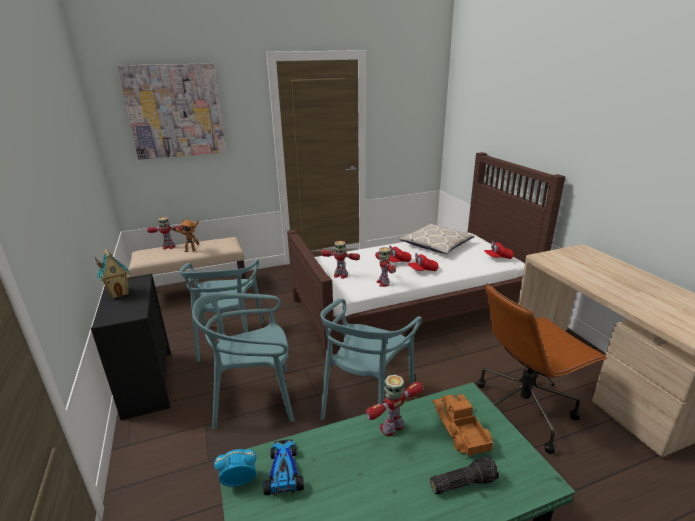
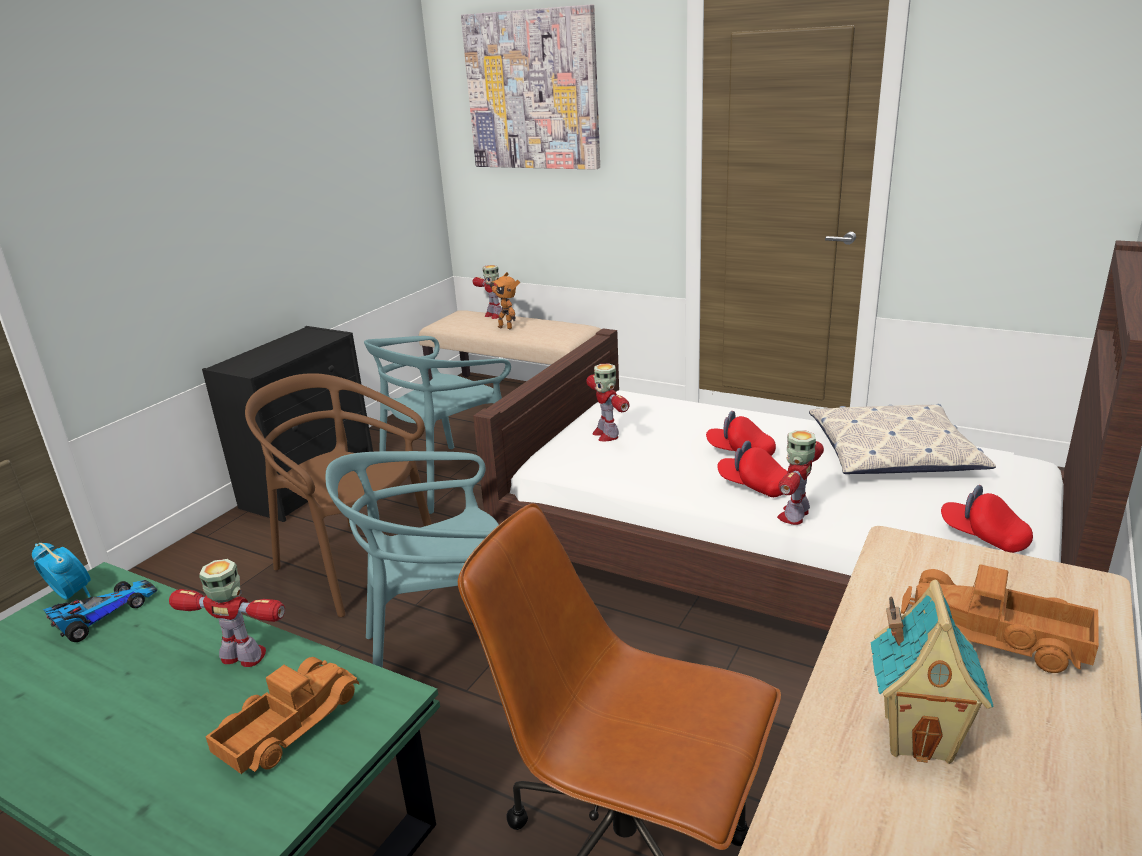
camera: 50 degrees right, 0 degrees up
(119, 293) = (287, 343): toy house -> toy house (918, 736)
(254, 399) = (354, 564): turquoise chair -> brown chair
(383, 283) = (642, 474): toy robot -> toy robot (795, 515)
(462, 482) = (159, 776): flashlight -> none
(596, 267) = (994, 636): none -> toy truck

